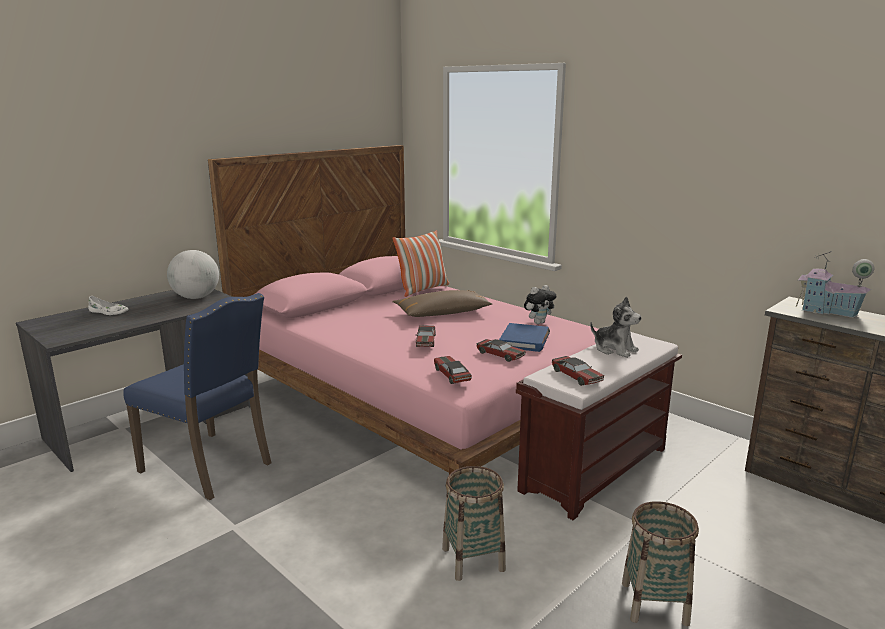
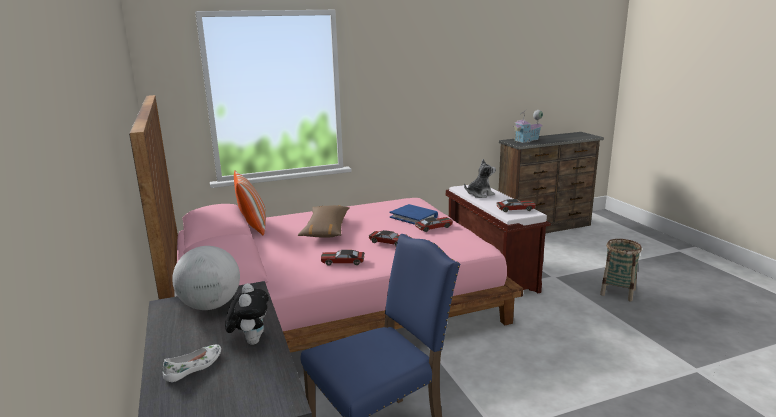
camera: 65 degrees left, 0 degrees up
(452, 375) = (462, 245): toy car -> toy car (342, 262)
(473, 559) = (570, 331): basket -> none
(538, 322) = (383, 208): plush toy -> plush toy (251, 341)

